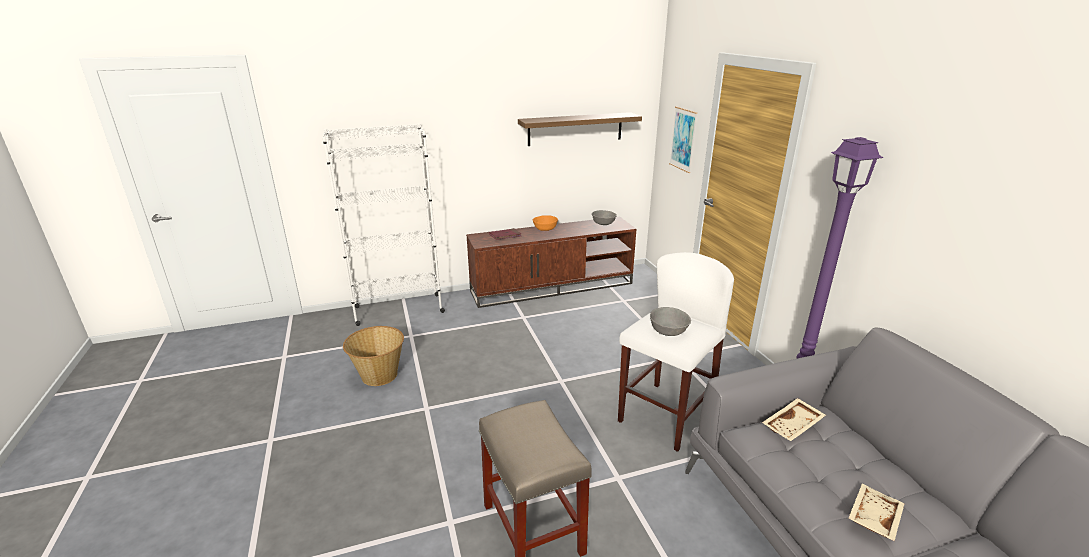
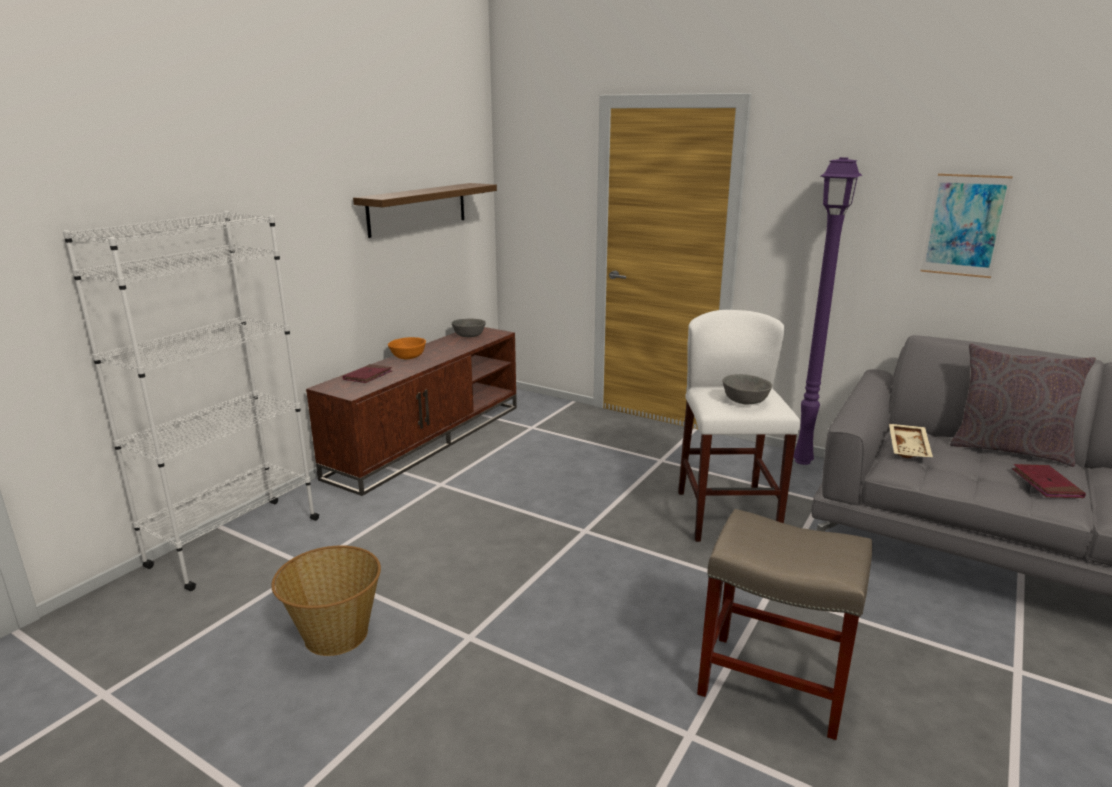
camera: 40 degrees left, 5 degrees down
(683, 139) = (551, 208): picture -> picture (964, 225)
(872, 517) = (1046, 484): beige tray -> red book
(902, 473) = (1008, 449): none -> grey pillow

